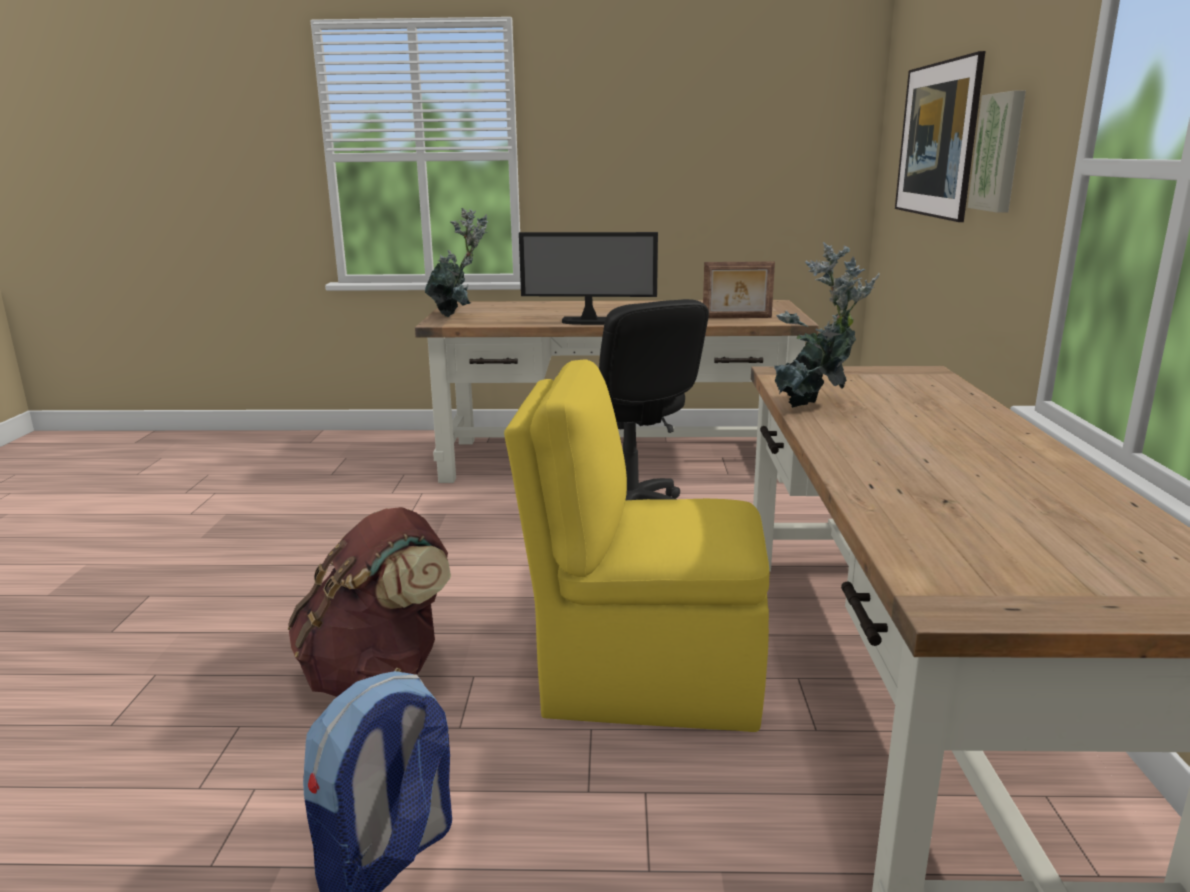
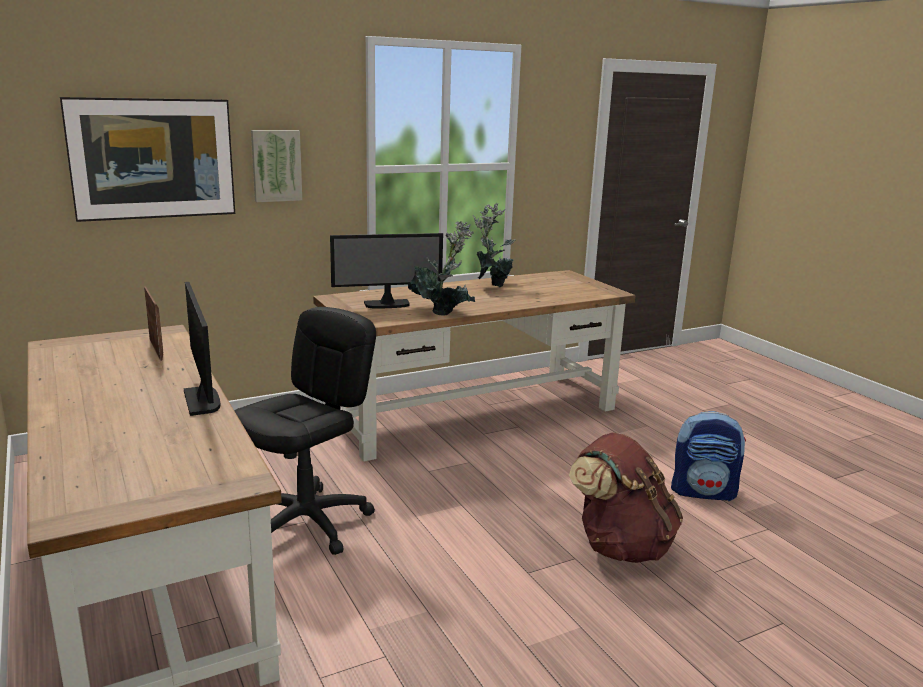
camera: 120 degrees left, 0 degrees up
(457, 315) = (177, 486): potted plant -> potted plant (492, 285)
(645, 677) = (525, 468): yellow chair -> none
(873, 389) = (387, 305): none -> monitor

